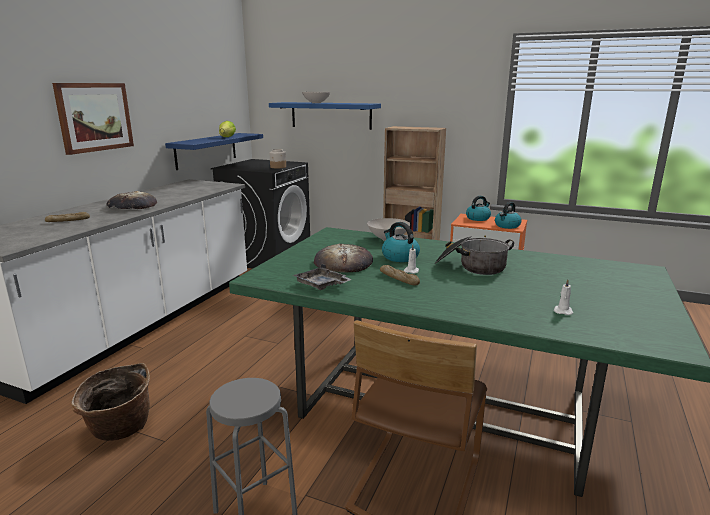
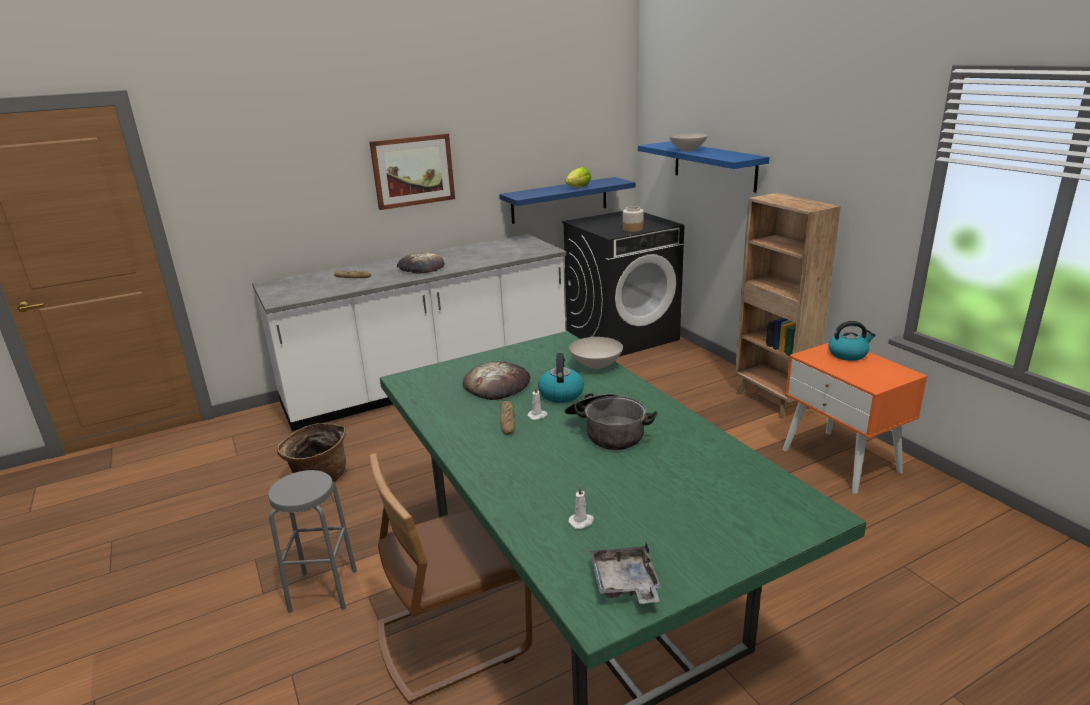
camera: 40 degrees right, 5 degrees up
(322, 285) = (435, 405): grey tray -> grey tray (625, 583)
(507, 226) = (868, 379): kettle -> none

